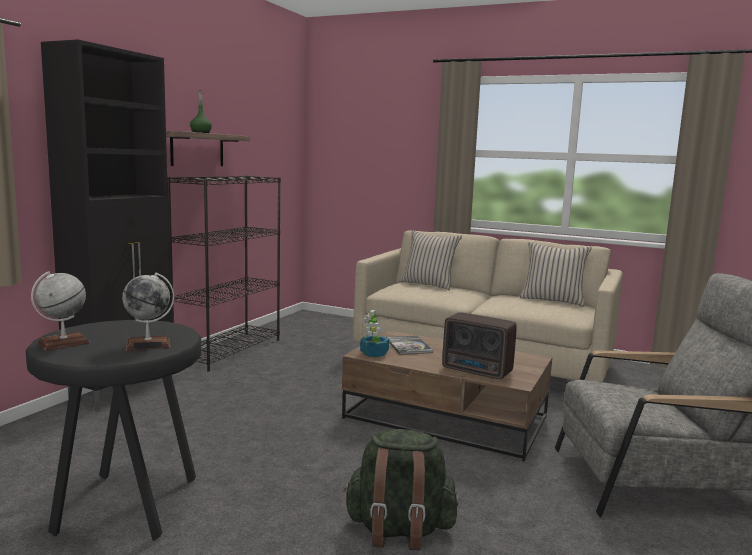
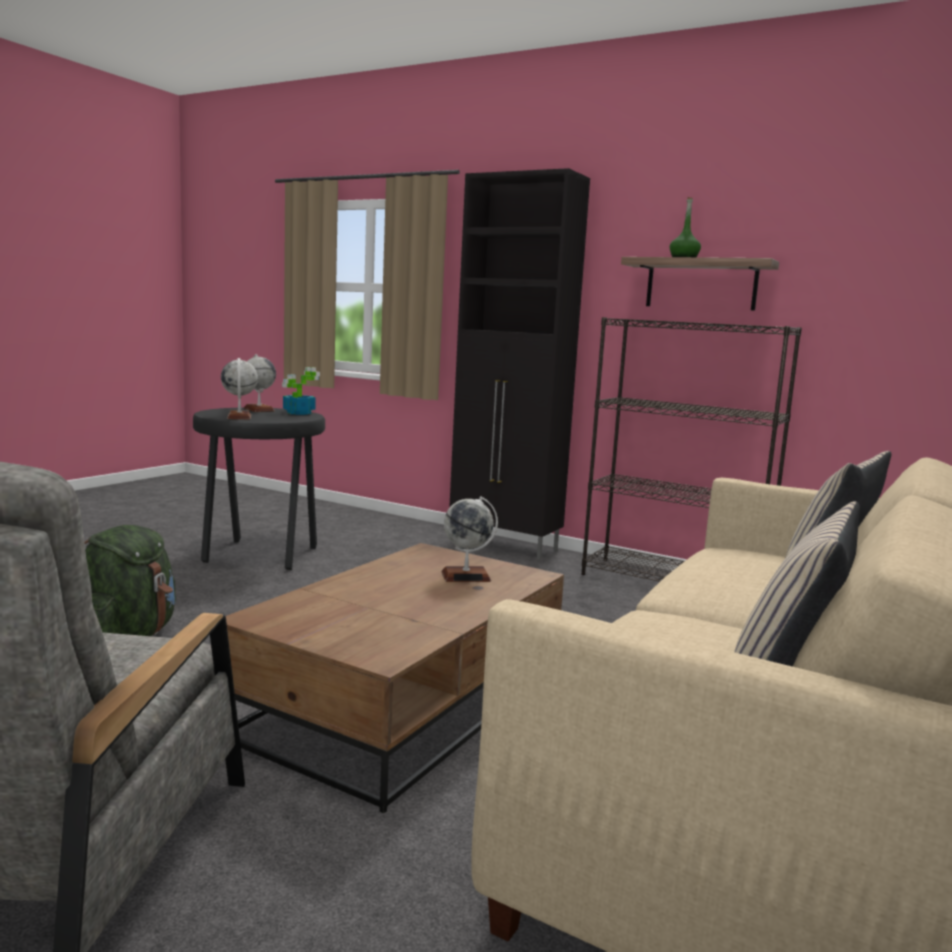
camera: 95 degrees right, 0 degrees up
(374, 354) = (425, 555): potted plant -> potted plant (298, 413)
(408, 346) = (466, 576): book -> globe
(478, 371) = (323, 600): radio -> none

